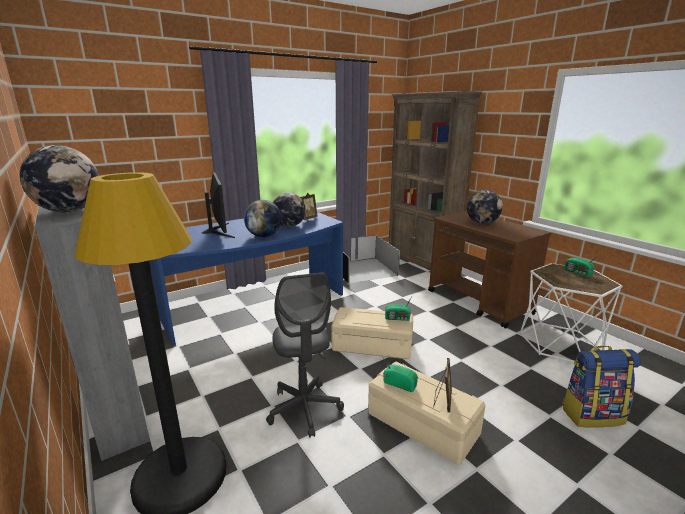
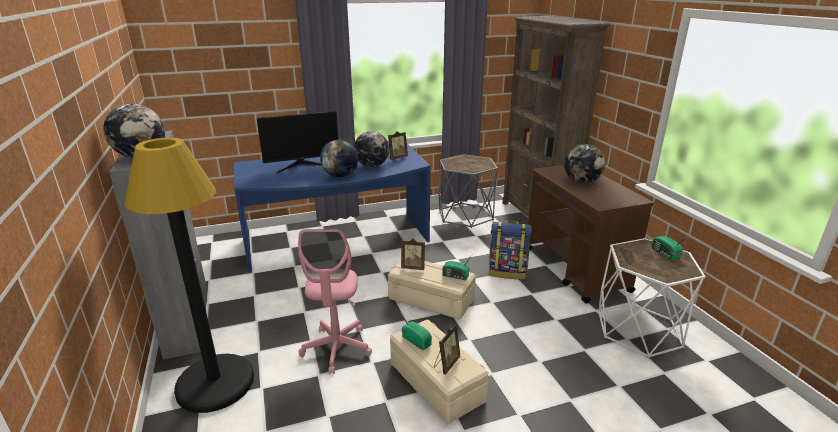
camera: 15 degrees right, 5 degrees up
(219, 231) = (302, 165): monitor -> monitor turned 75 degrees clockwise
(304, 409) = (336, 348): grey office chair -> pink office chair
(354, 315) = (413, 267): none -> picture frame
(362, 270) = (465, 215): black storage box -> grey side table
(591, 414) = (617, 407): backpack -> backpack (507, 272)

